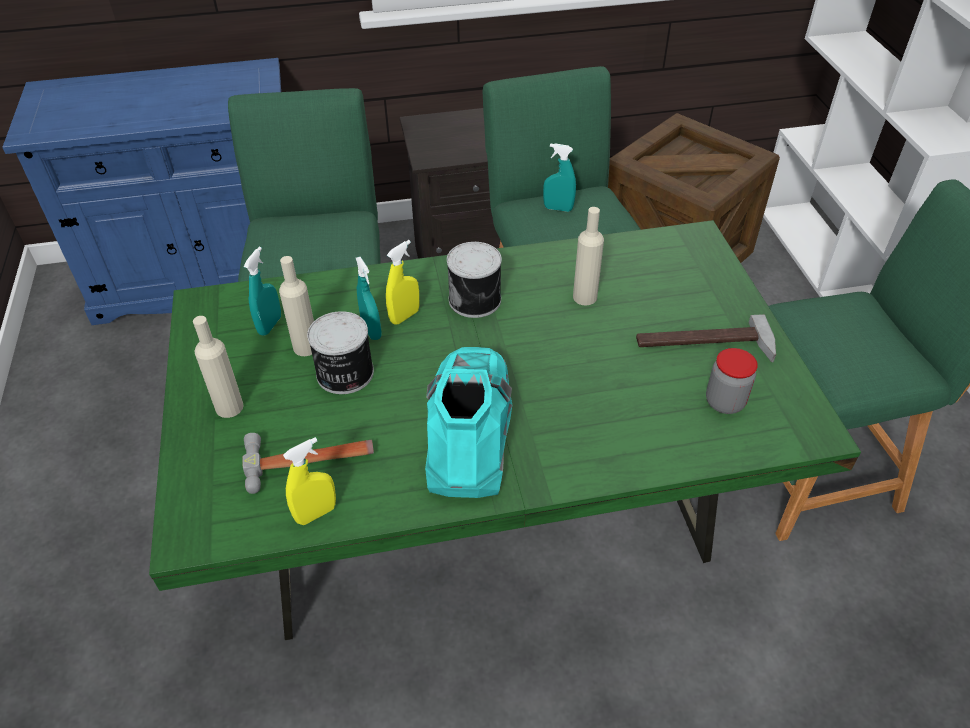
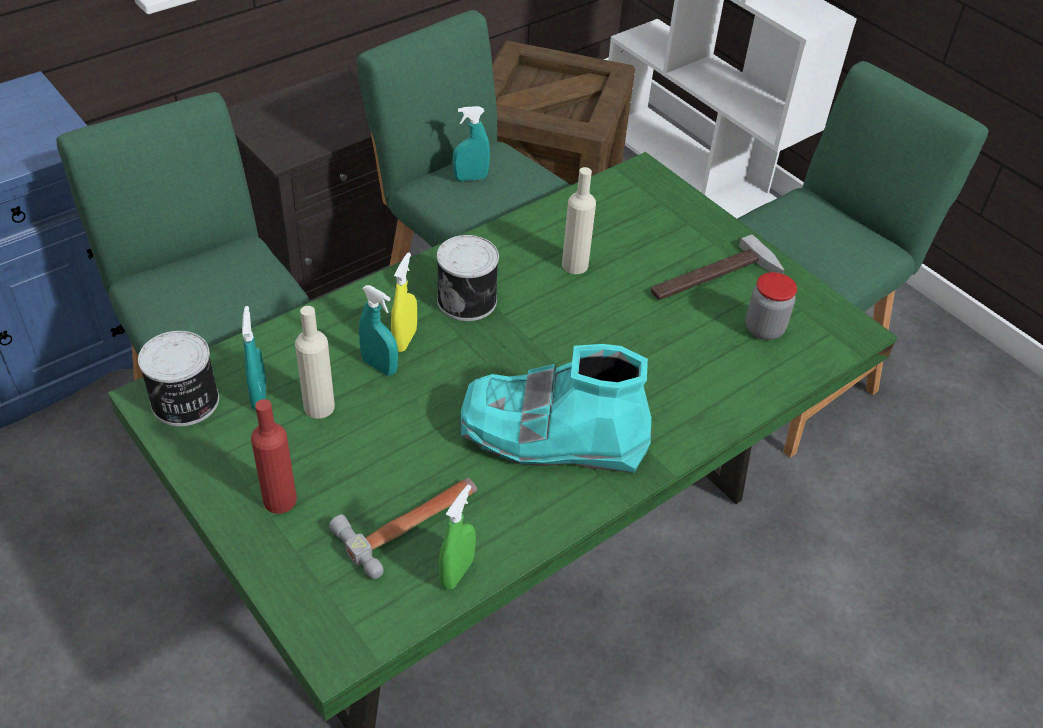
camera: 30 degrees left, 0 degrees up
(229, 407) = (280, 500): beige bottle -> red bottle
(316, 513) = (457, 573): yellow spray bottle -> green spray bottle
(344, 374) = (383, 422): can -> can (185, 402)
(468, 431) = (552, 436): turquoise boot -> turquoise boot turned 60 degrees counterclockwise

